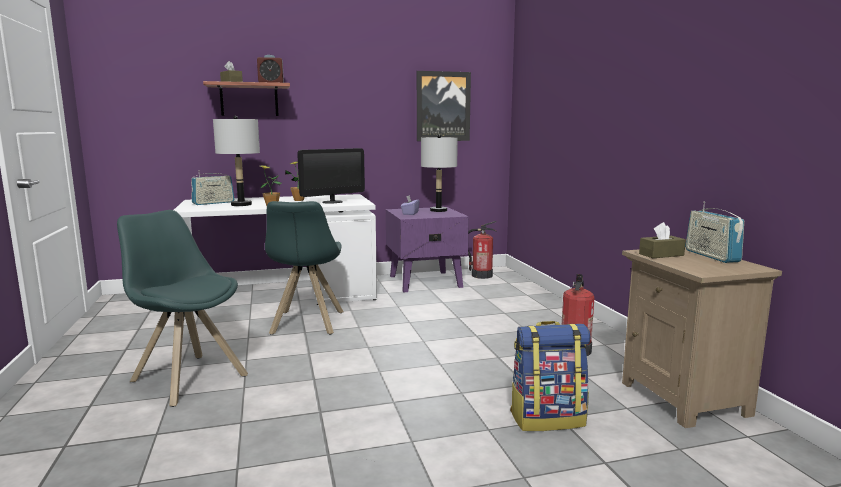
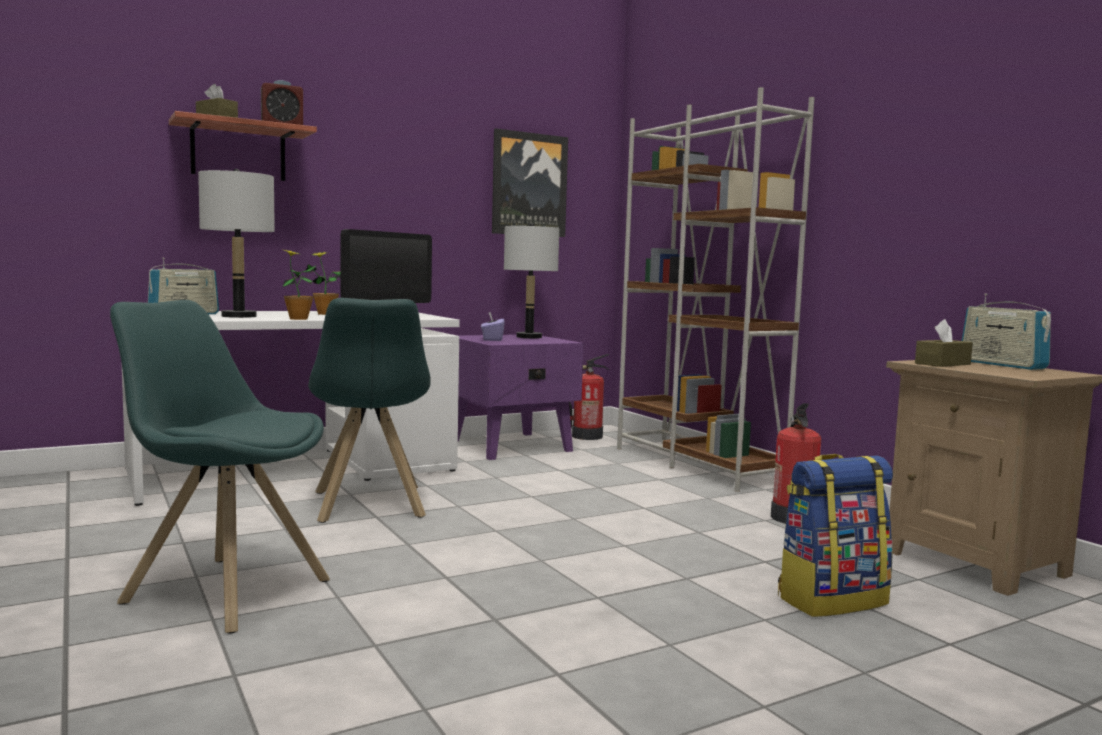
camera: 15 degrees left, 5 degrees down
(540, 302) = (697, 465): none -> brown bookcase

